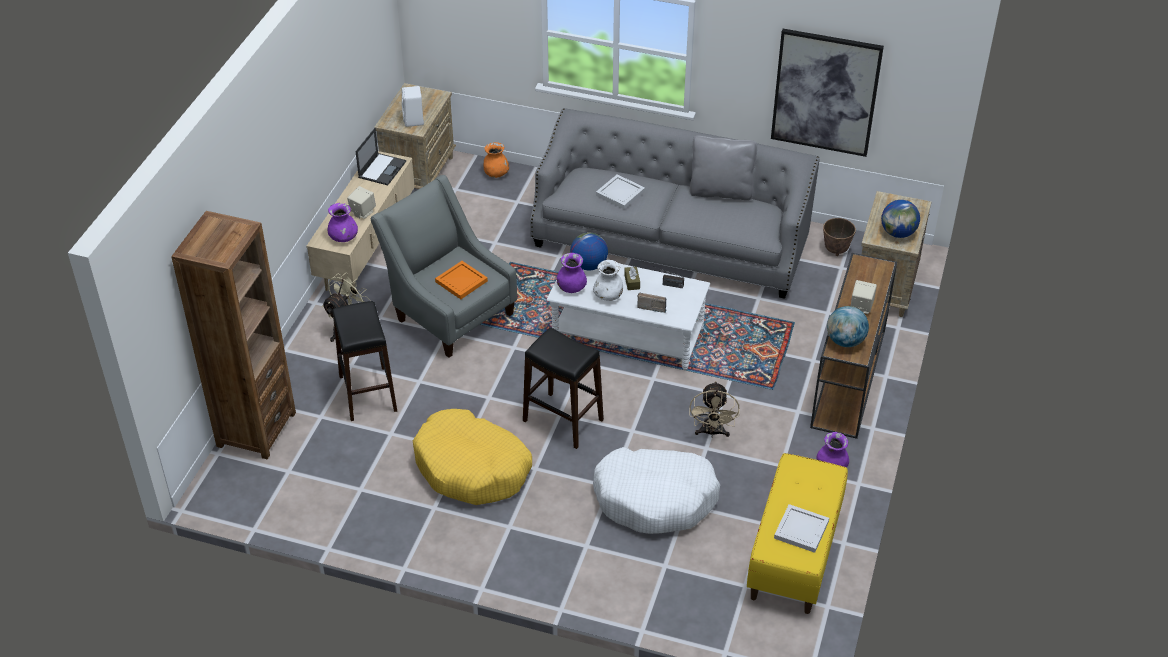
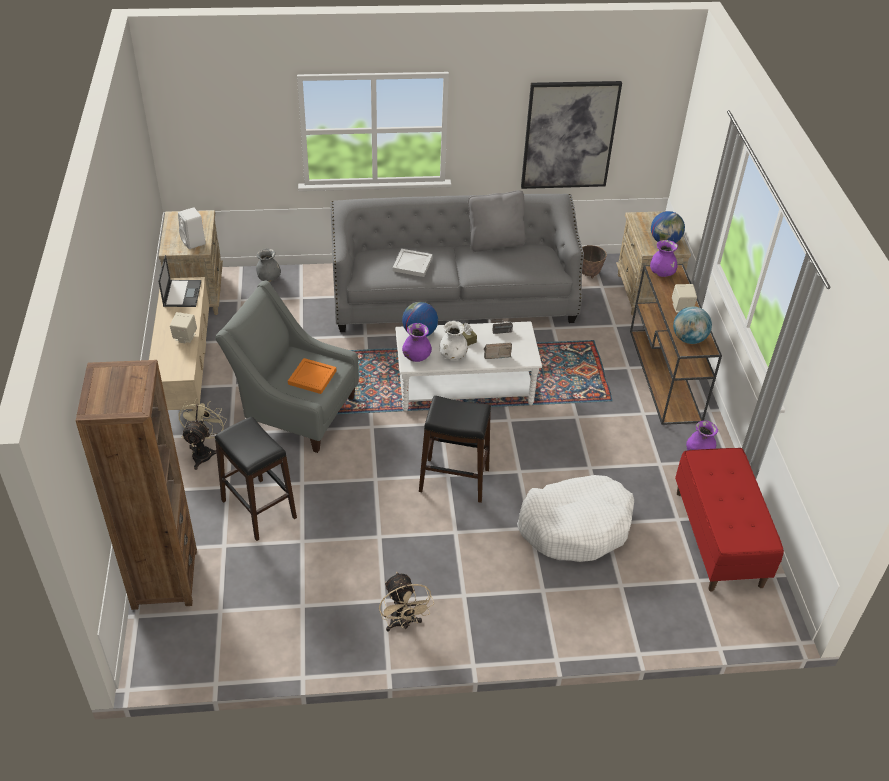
camera: 25 degrees left, 0 degrees up
(344, 238) = (179, 365): purple vase -> purple vase (661, 273)
(472, 468) = (398, 550): yellow dog bed -> none
(496, 174) = (268, 278): orange vase -> grey vase
(712, 432) = (586, 452): beige fan -> beige fan (403, 623)
(794, 554) = (719, 538): yellow bench -> red bench
(801, 529) = (743, 514): white tray -> none

